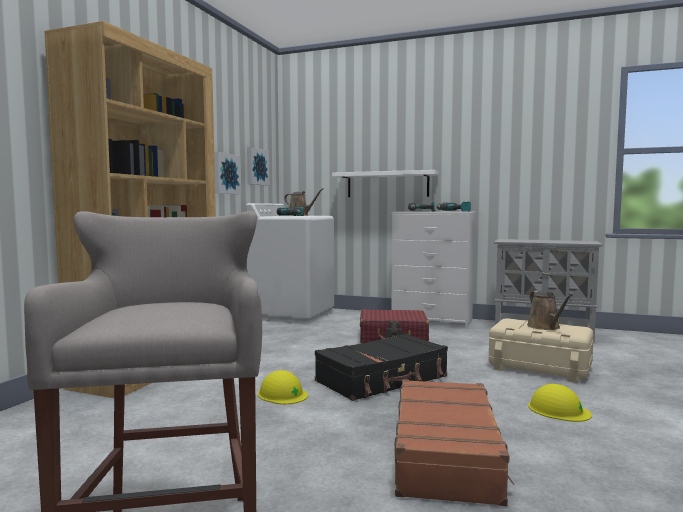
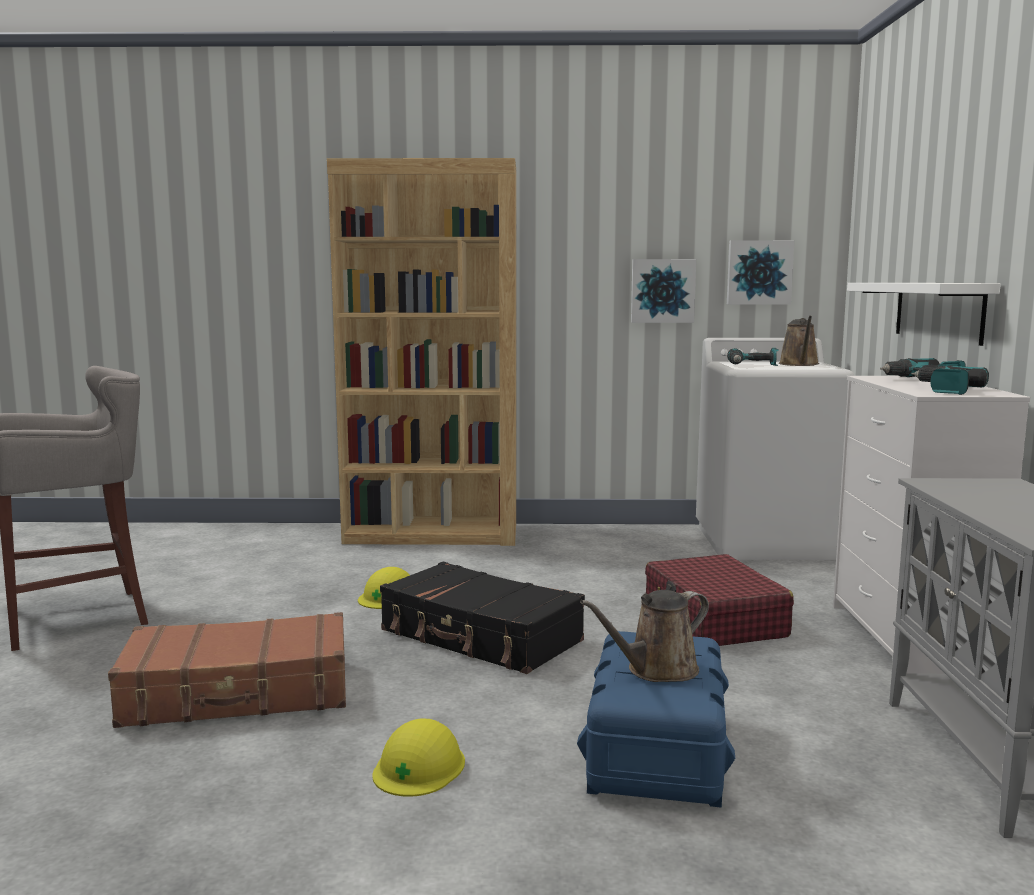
camera: 70 degrees right, 5 degrees up
(540, 368) = (658, 754): beige storage box -> blue storage box

